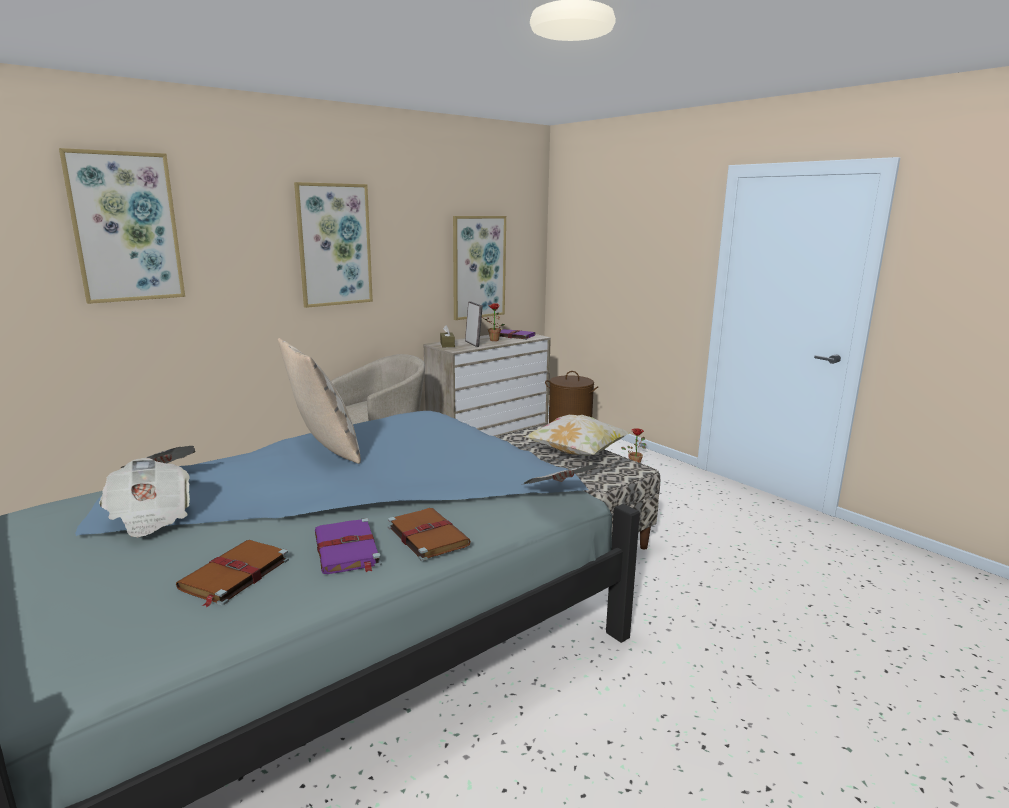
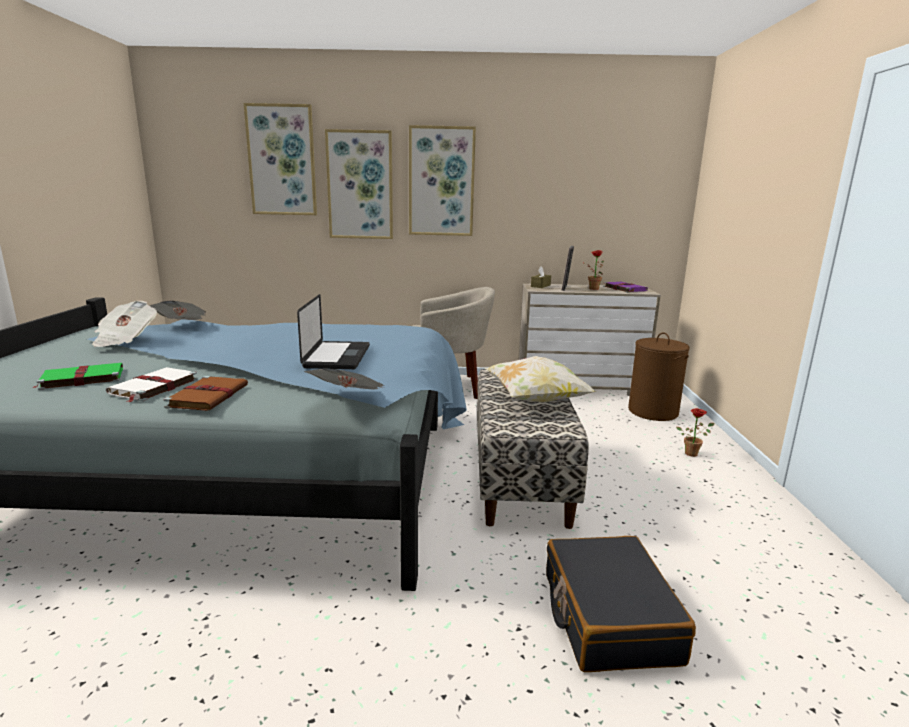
camera: 40 degrees right, 0 degrees up
(234, 575) = (81, 378): brown book -> green book
(325, 449) = (293, 332): beige pillow -> none
(347, 550) = (153, 387): purple book -> white book
(443, 460) = (337, 356): none -> laptop
(478, 267) = (597, 213): picture -> picture (360, 185)
(740, 591) = (608, 617): none -> black suitcase

